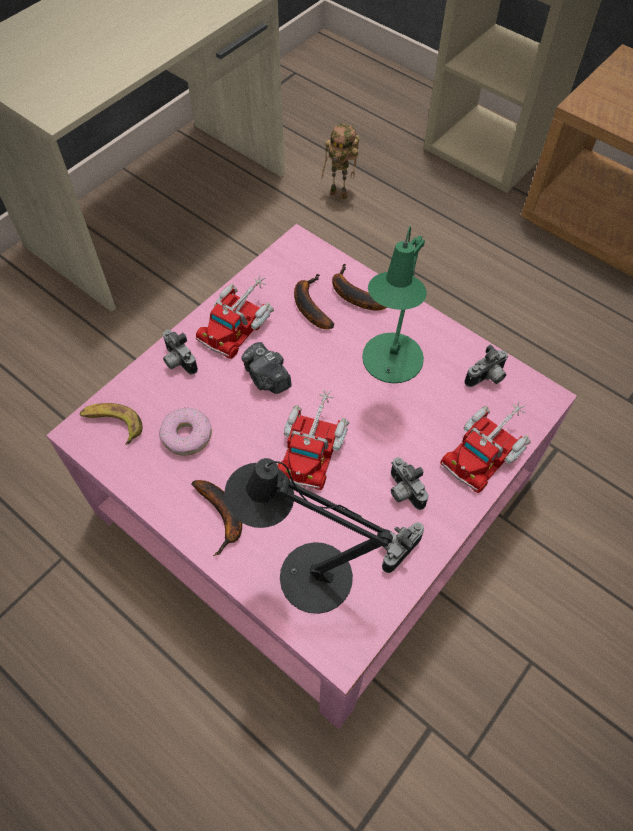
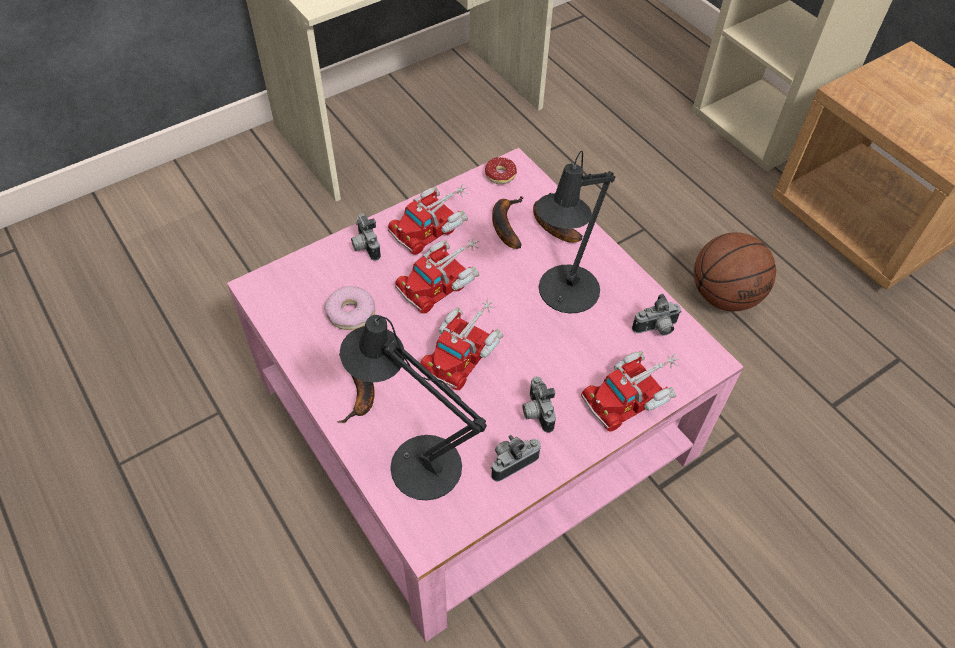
camera: 15 degrees right, 5 degrees down
(112, 424) = (287, 287): banana -> none
(267, 378) = (442, 280): camera -> toy truck
(283, 258) = (494, 176): none -> donut
(340, 194) = (592, 138): toy robot -> none
(390, 365) = (564, 295): green table lamp -> black table lamp
(506, 320) = (724, 295): none -> basketball

